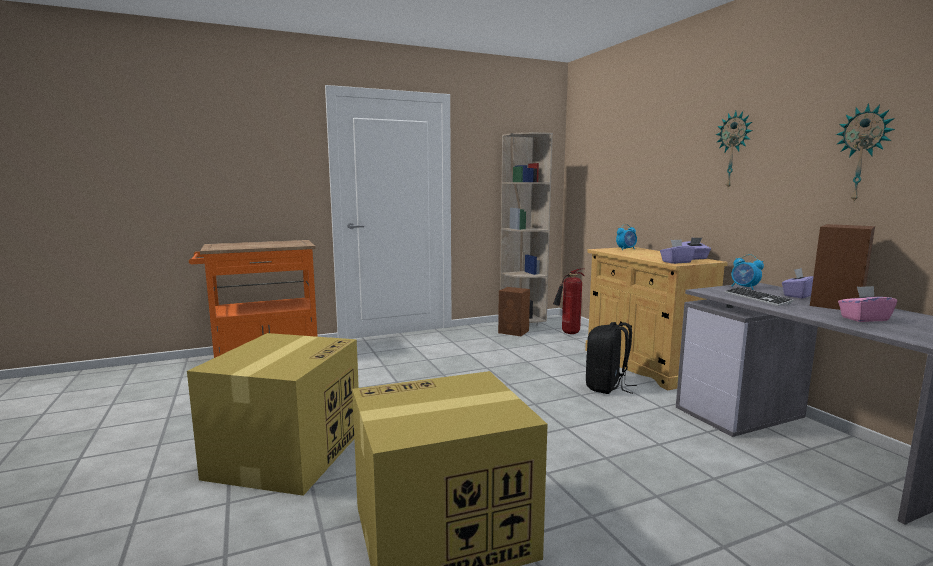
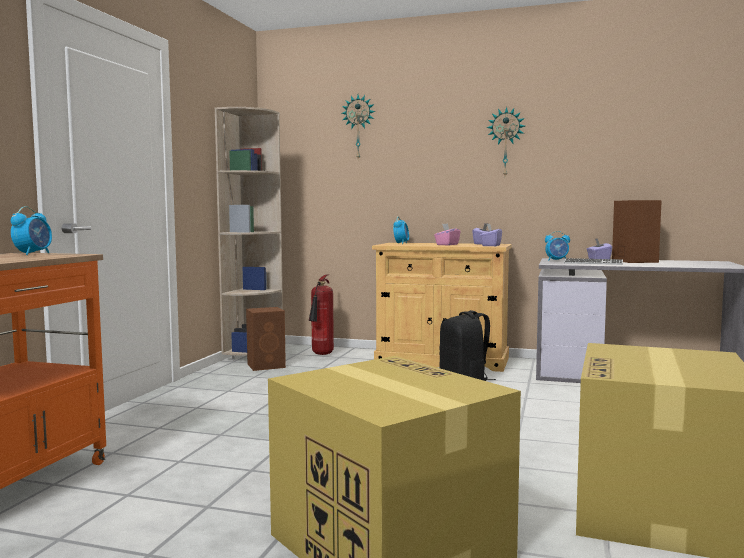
camera: 50 degrees left, 5 degrees down
(299, 242) = (33, 254): none -> alarm clock
(863, 154) = (620, 148): wall clock -> wall clock (358, 127)
(864, 319) = (676, 264): pink tissue box -> pink tissue box (447, 245)

